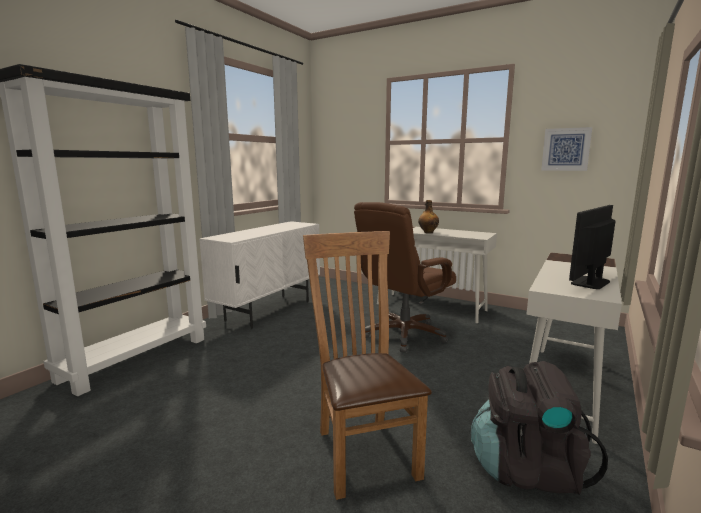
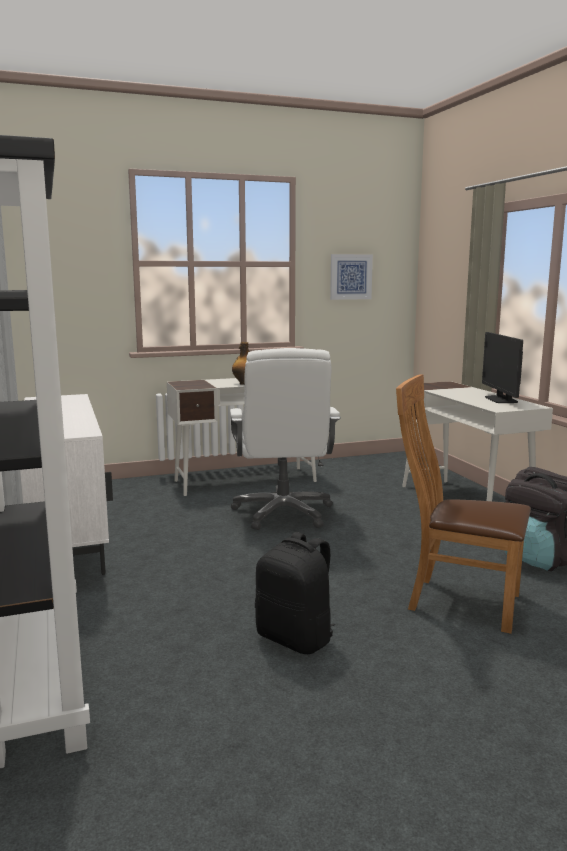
camera: 50 degrees left, 0 degrees up
(232, 406) = (296, 638): none -> black backpack
(404, 334) = (283, 513): brown office chair -> white office chair

